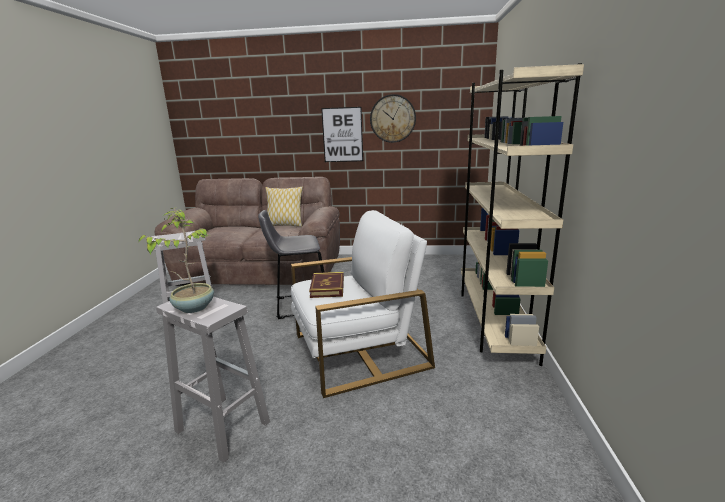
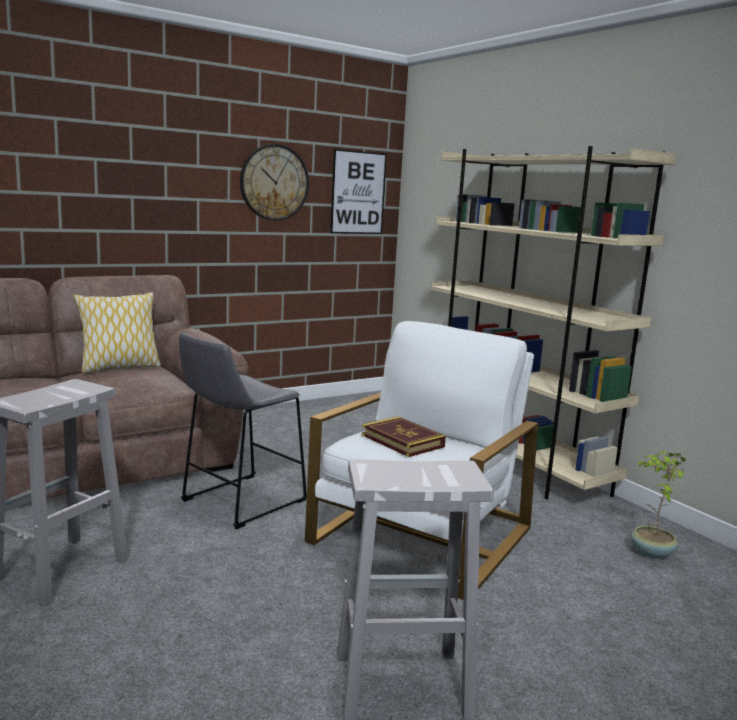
camera: 40 degrees left, 5 degrees down
(193, 307) = (412, 477): potted plant -> potted plant (650, 553)
(342, 135) = (193, 202): picture -> picture (358, 193)

